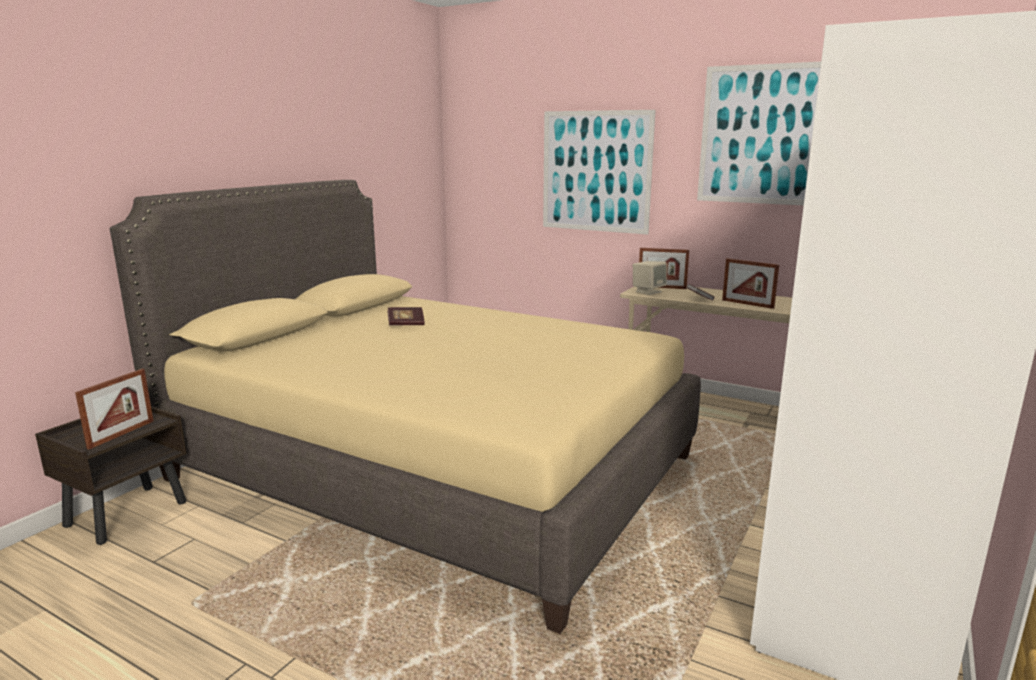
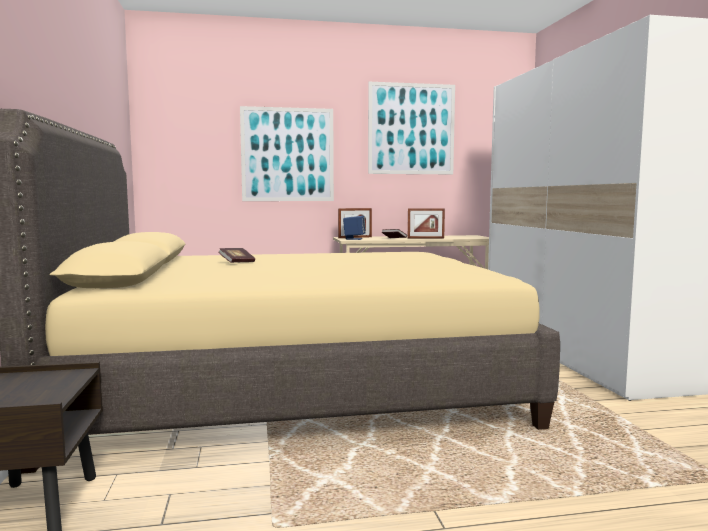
camera: 40 degrees left, 10 degrees down
(121, 434) = (58, 388): picture frame -> none
(648, 291) = (354, 239): beige speaker -> blue speaker

